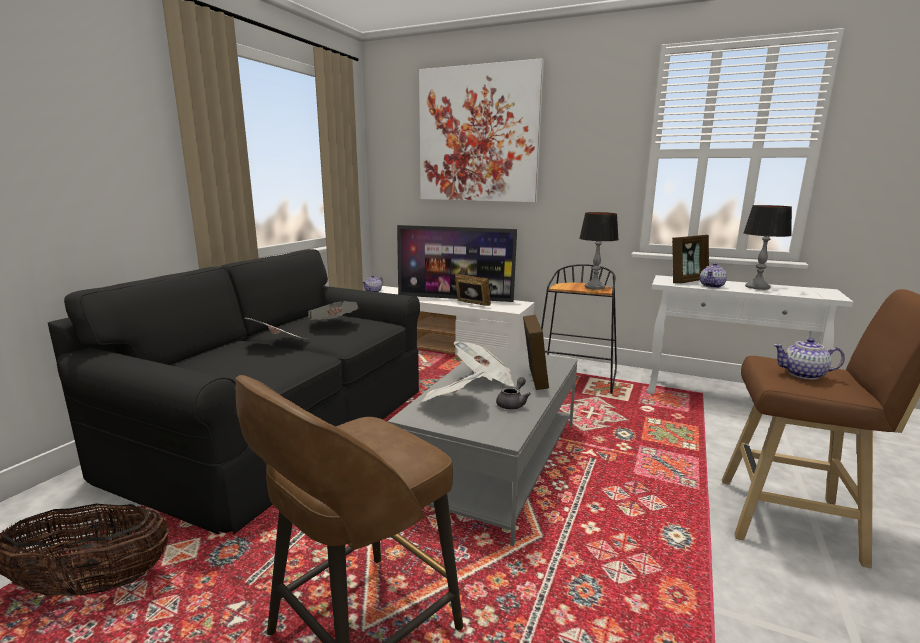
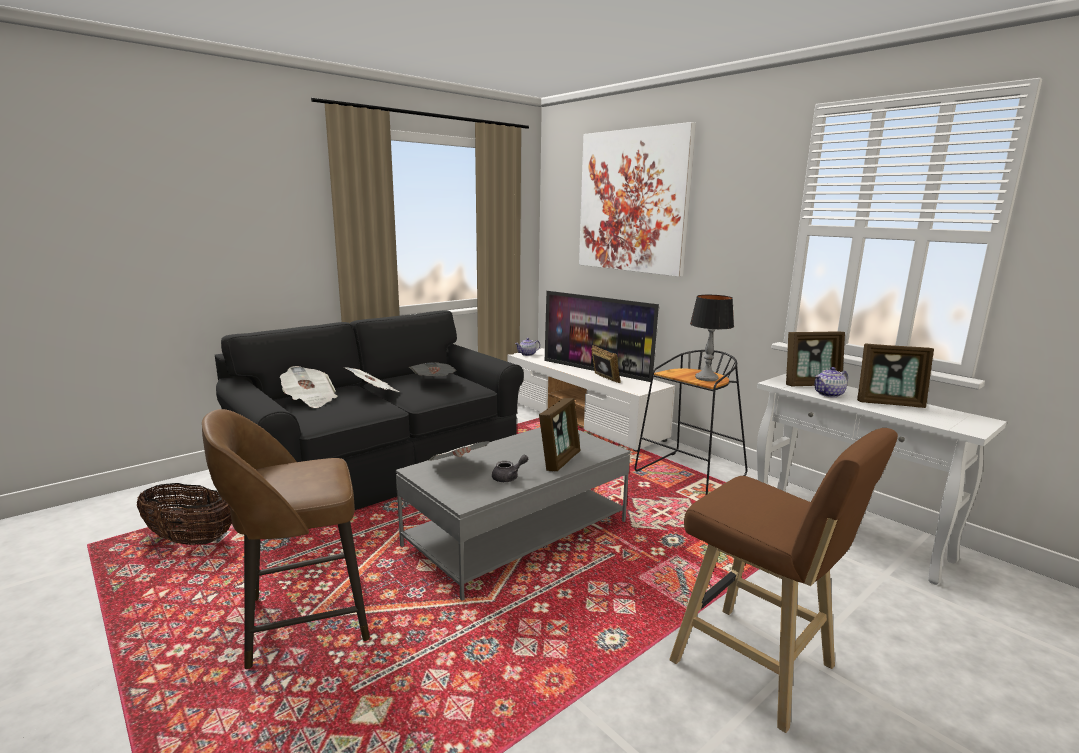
camera: 25 degrees right, 0 degrees up
(485, 379) = (515, 452): newspaper -> newspaper (310, 400)
(757, 287) = (889, 403): table lamp -> picture frame
(804, 374) = (750, 503): teapot -> none

